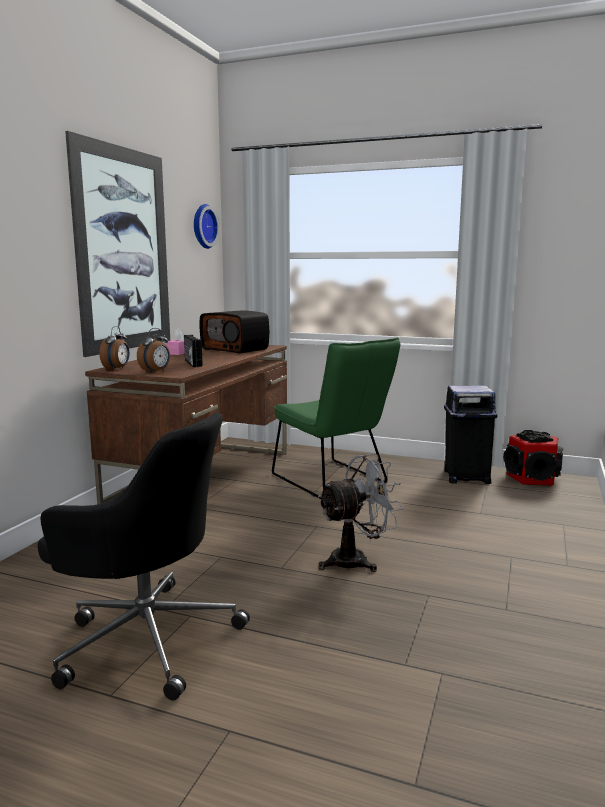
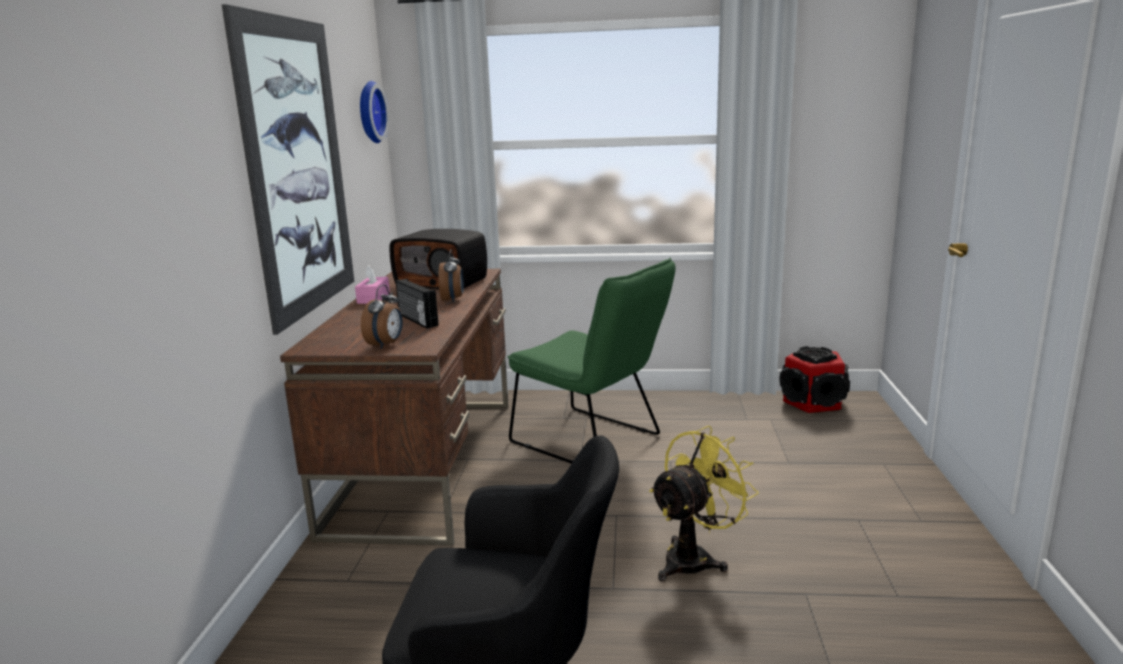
camera: 15 degrees left, 5 degrees up
(117, 369) = (323, 345): alarm clock -> alarm clock (453, 299)
(357, 560) = (695, 558): grey fan -> yellow fan
(465, 477) = (740, 411): black trash can -> none

